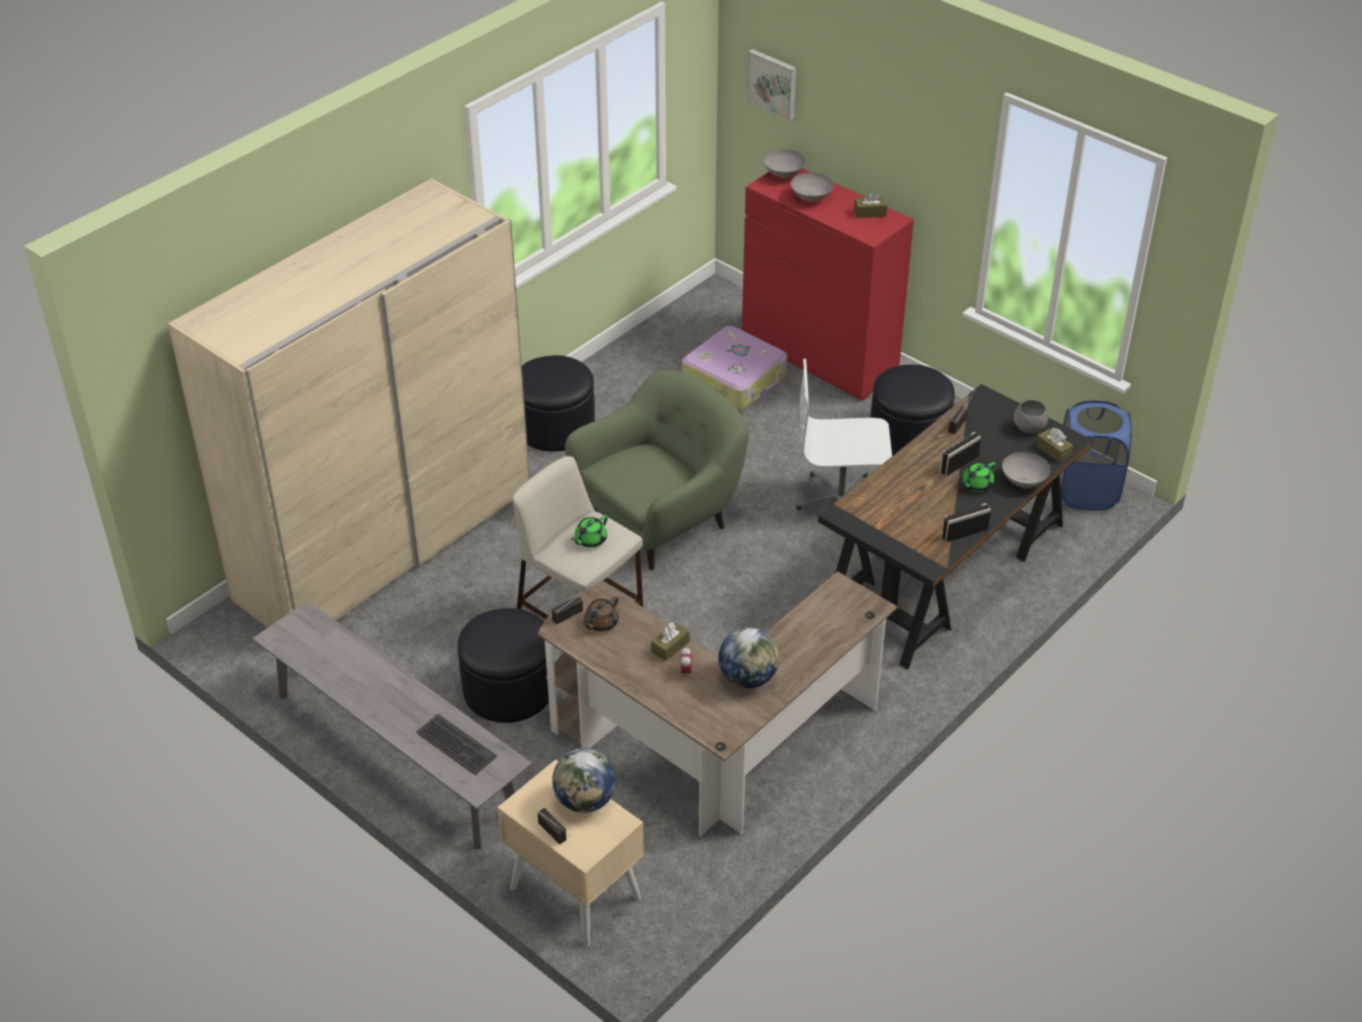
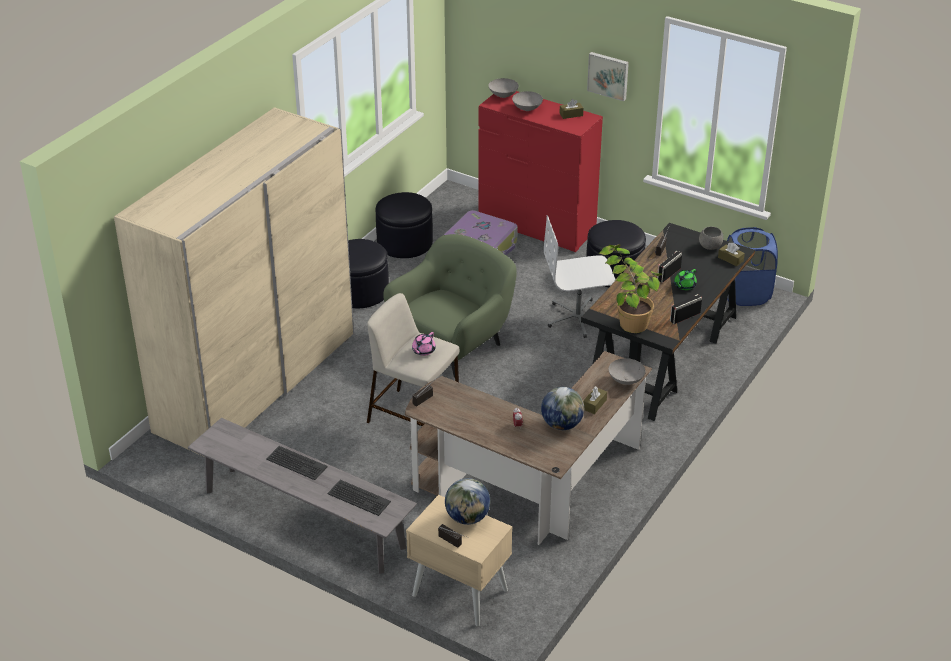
camera: 10 degrees left, 5 degrees down
(387, 682) = (296, 463): none -> keyboard
(509, 688) = (374, 467): black ottoman -> black ottoman (405, 243)
(590, 540) = (423, 351): green teapot -> pink teapot
(601, 623) = (448, 402): brown teapot -> none
(670, 647) = (501, 411): brown tissue box -> brown tissue box (594, 405)
(773, 83) = (489, 32): picture -> picture (608, 75)
(883, 522) = (627, 316): none -> potted plant
(1024, 481) = (716, 280): grey bowl -> grey bowl (626, 381)

